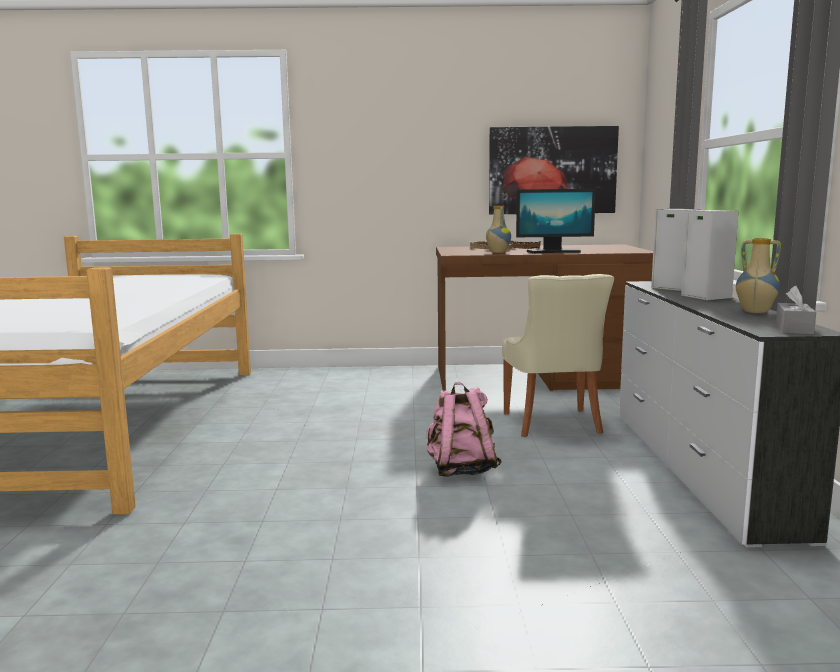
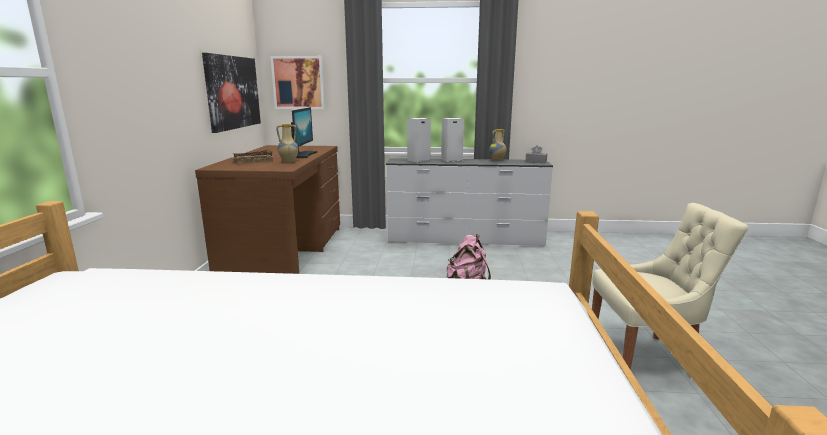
camera: 85 degrees left, 5 degrees up
(553, 424) = (393, 258): beige chair -> beige chair (645, 358)
(660, 155) = (298, 82): none -> picture

